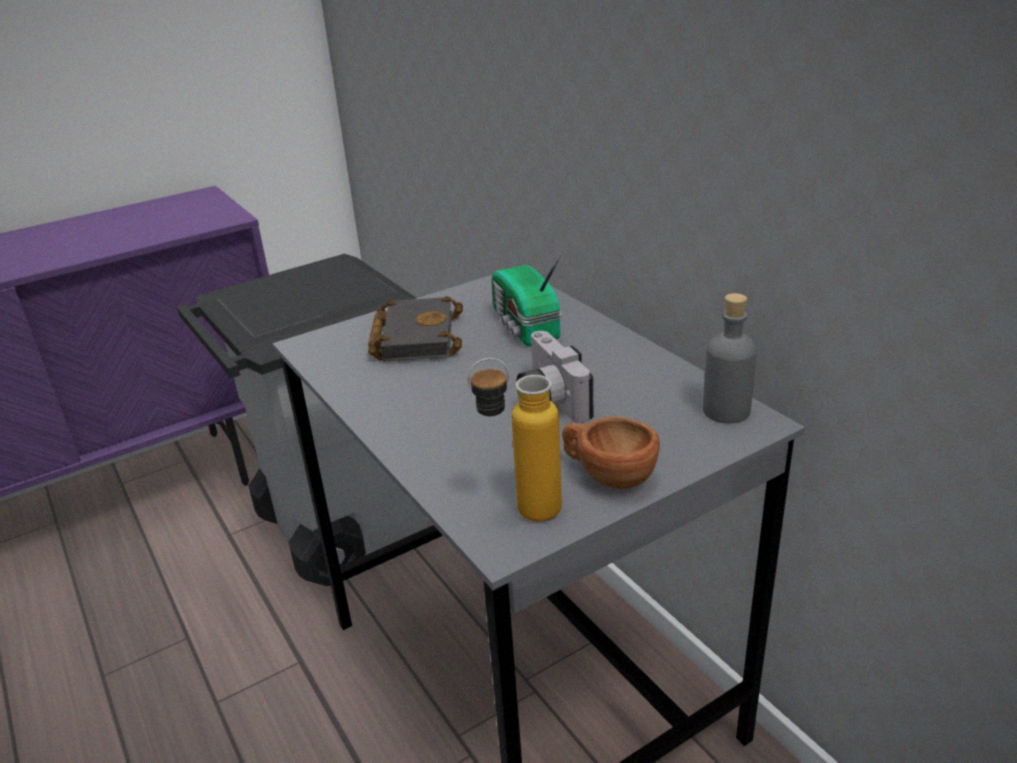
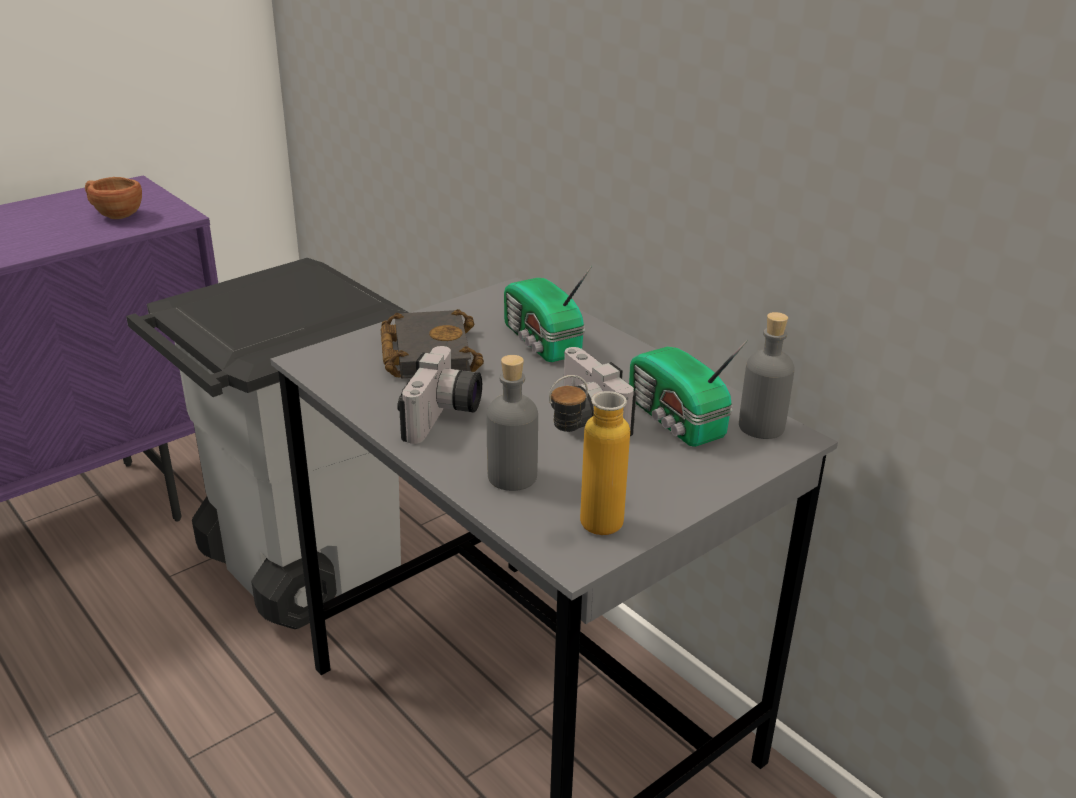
camera: 10 degrees left, 0 degrees up
(413, 399) = (444, 417): none -> camera
(462, 458) = (512, 476): none -> grey bottle
(607, 475) = (660, 490): brown cup -> brown cup (114, 215)
(639, 403) = (675, 420): none -> radio

